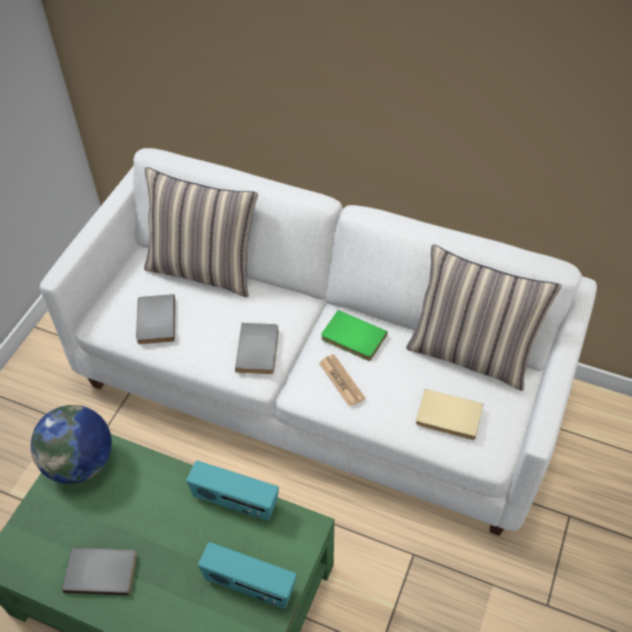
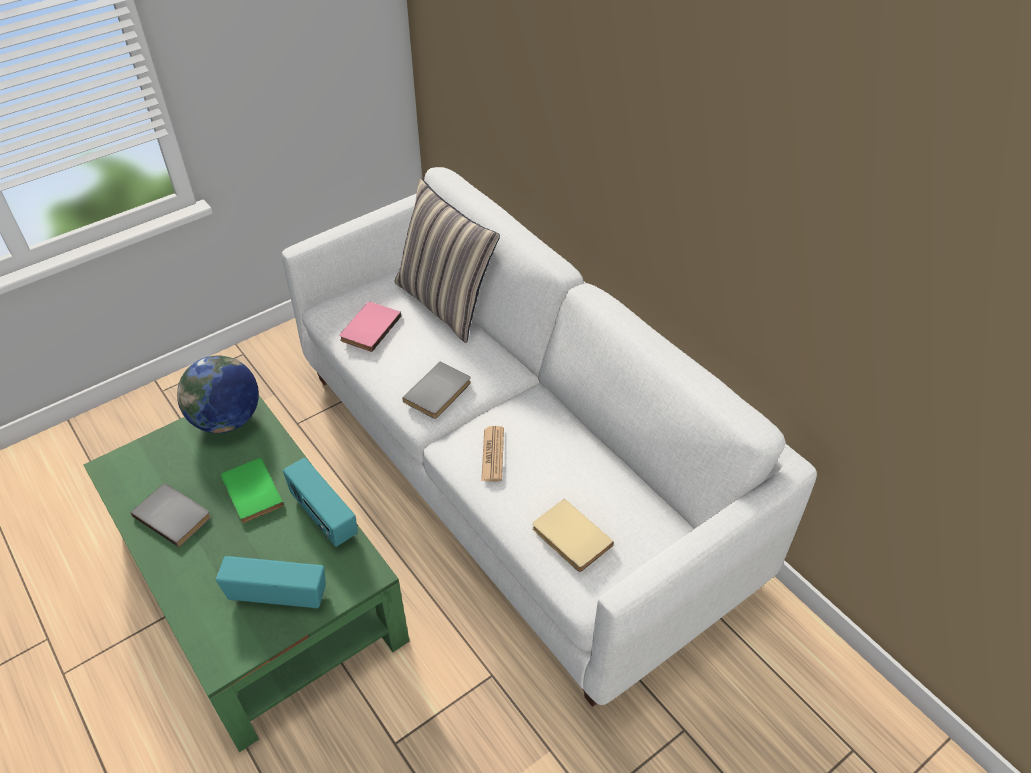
camera: 30 degrees right, 5 degrees down
(154, 321) = (368, 328): grey book -> pink book
(249, 585) = (278, 595): radio -> radio turned 135 degrees clockwise
(352, 338) = (533, 421): green book -> green book (250, 493)
(471, 354) = (643, 490): pillow -> none

